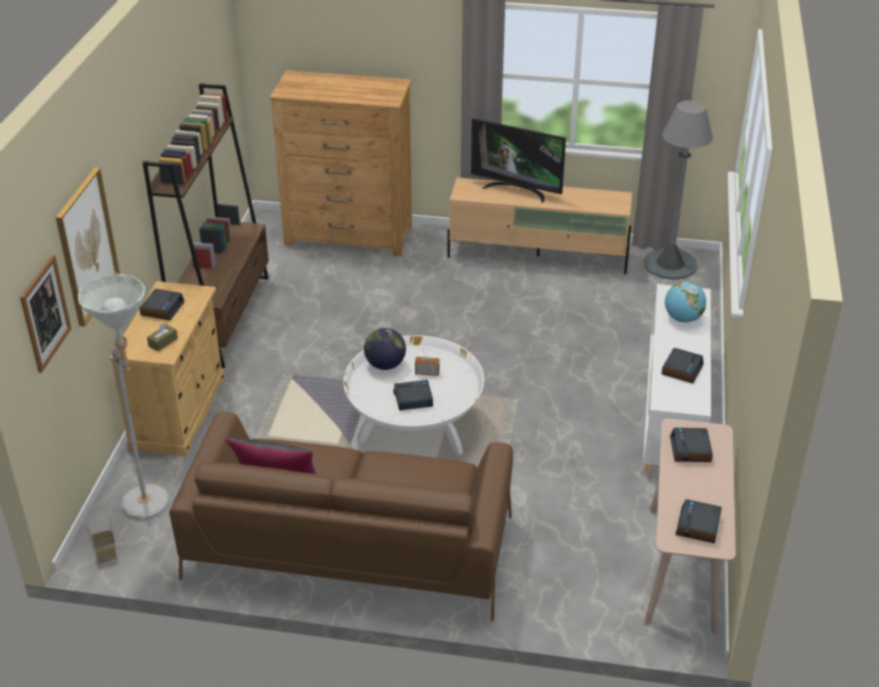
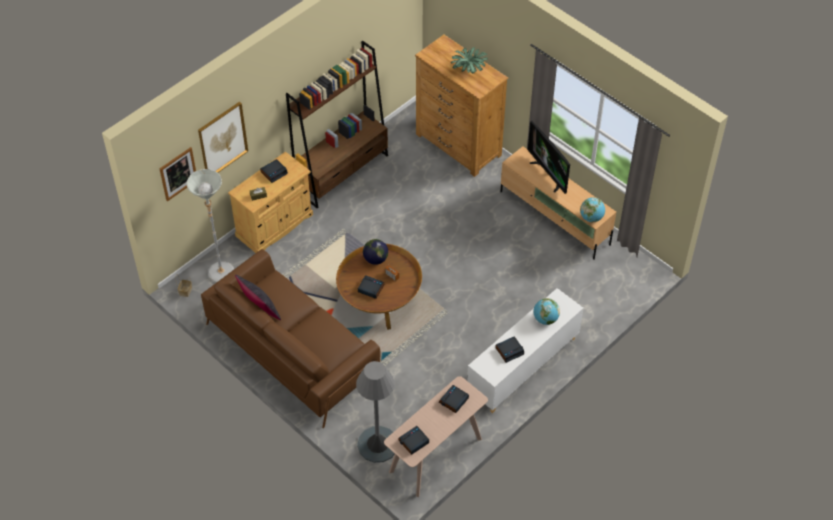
camera: 35 degrees right, 15 degrees up
(355, 88) = (468, 70): none -> potted plant
(414, 428) = (379, 300): white coffee table -> brown coffee table
(612, 207) = (591, 218): none -> globe
(669, 264) = (627, 266): grey floor lamp -> grey floor lamp (377, 444)

